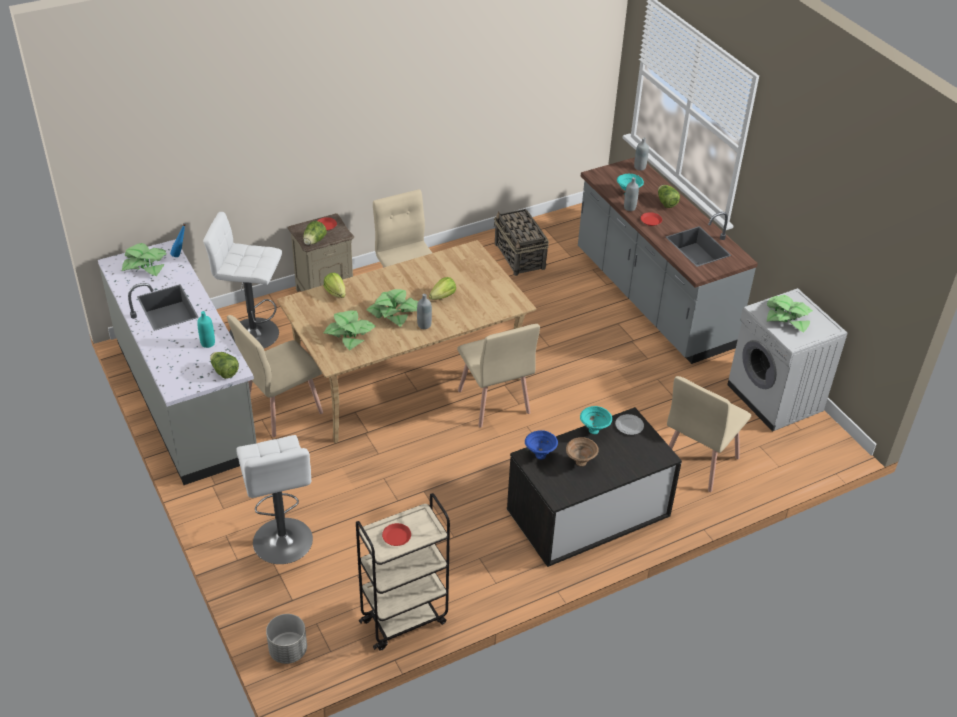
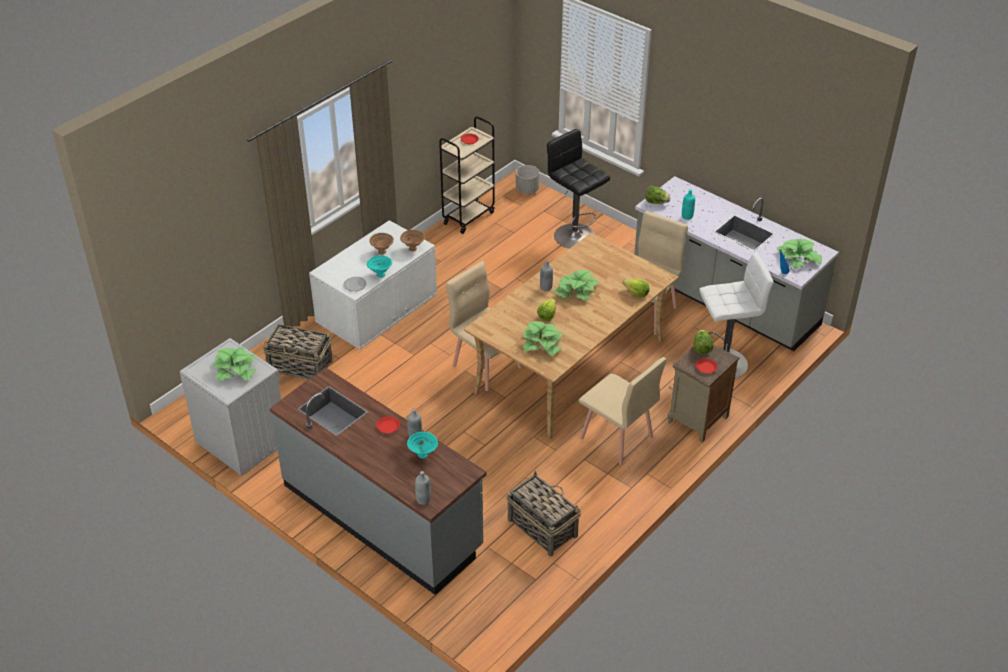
camera: 160 degrees right, 0 degrees up
(282, 541) = (574, 236): white stool -> black stool
(350, 333) = (598, 265): potted plant -> potted plant (542, 343)
(539, 455) = (413, 248): blue bowl -> brown bowl
(587, 512) = (377, 307): black cabinet -> white cabinet
(666, 203) = (379, 456): lettuce -> none
(698, 461) = (301, 367): beige chair -> basket

